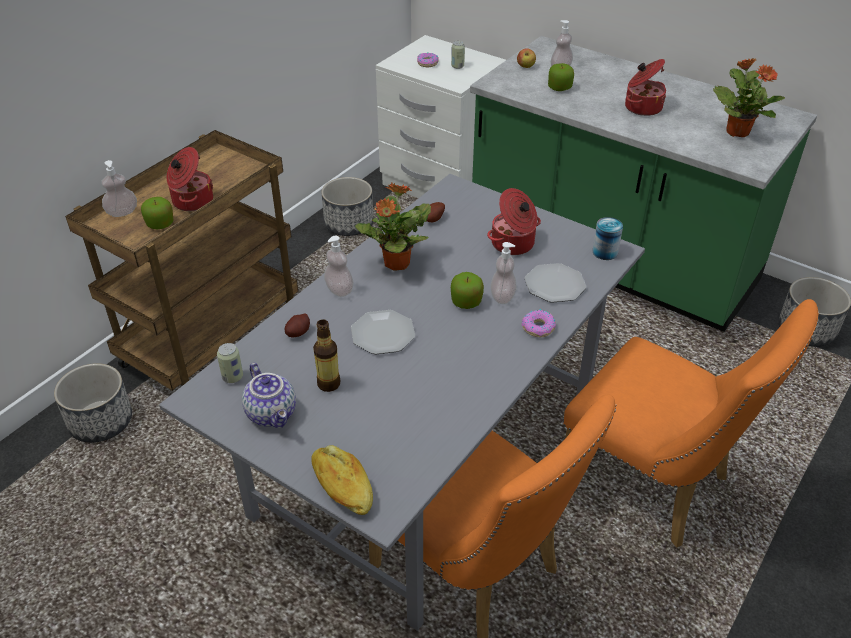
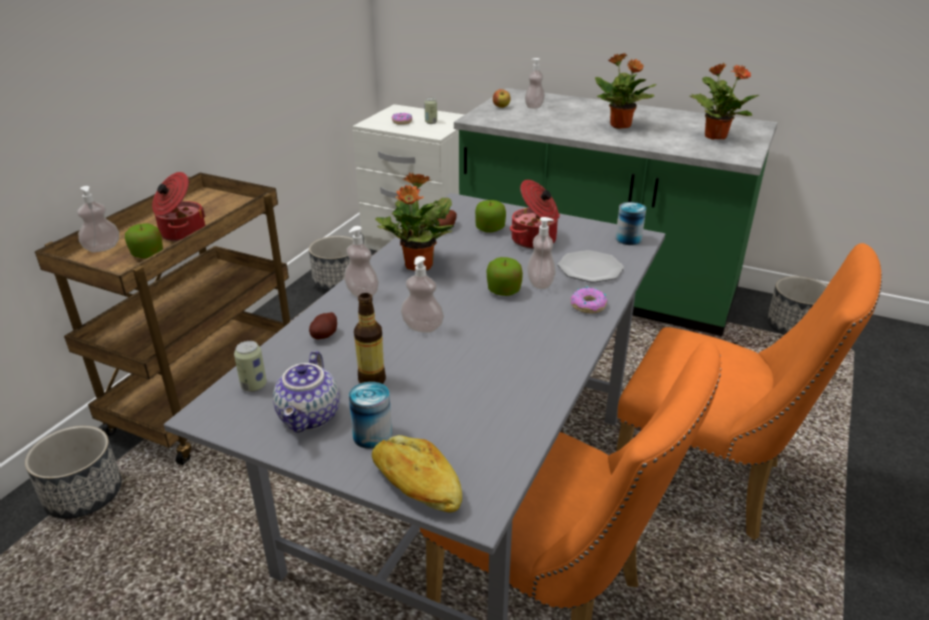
camera: 10 degrees left, 10 degrees down
(273, 413) = (310, 417): teapot -> teapot turned 45 degrees clockwise
(318, 437) = (372, 435): none -> can
(383, 334) = (422, 327): plate -> soap dispenser
(559, 88) = (539, 118): apple -> apple (490, 229)
(642, 107) = (620, 126): cooking pot -> potted plant

